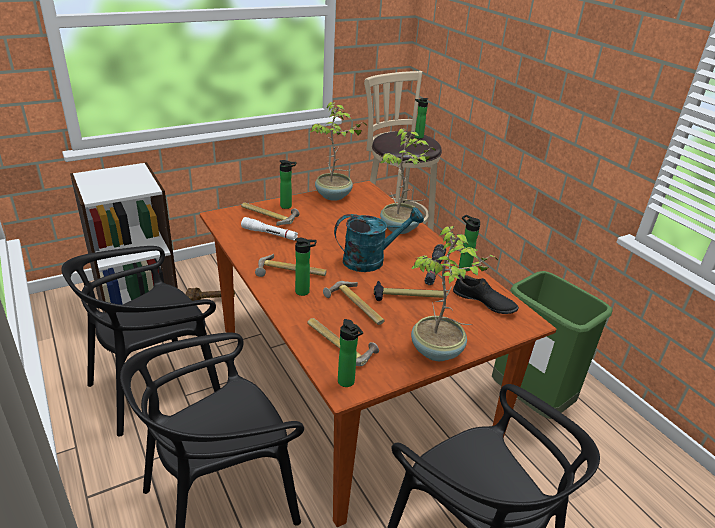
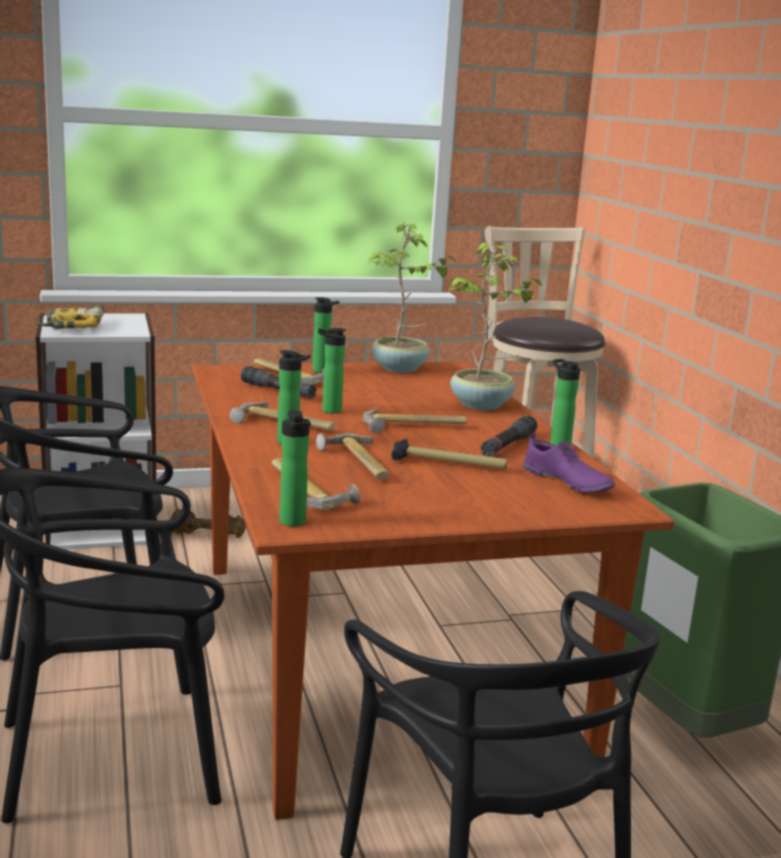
camera: 15 degrees right, 15 degrees down
(102, 187) = (73, 326): none -> power drill
(269, 234) = (278, 391): white flashlight -> black flashlight
(371, 260) = (414, 427): turquoise watering can -> hammer
(417, 137) = (567, 322): bottle -> bottle (328, 410)
(437, 351) = (455, 515): potted plant -> none
(484, 302) = (567, 482): black shoe -> purple shoe

